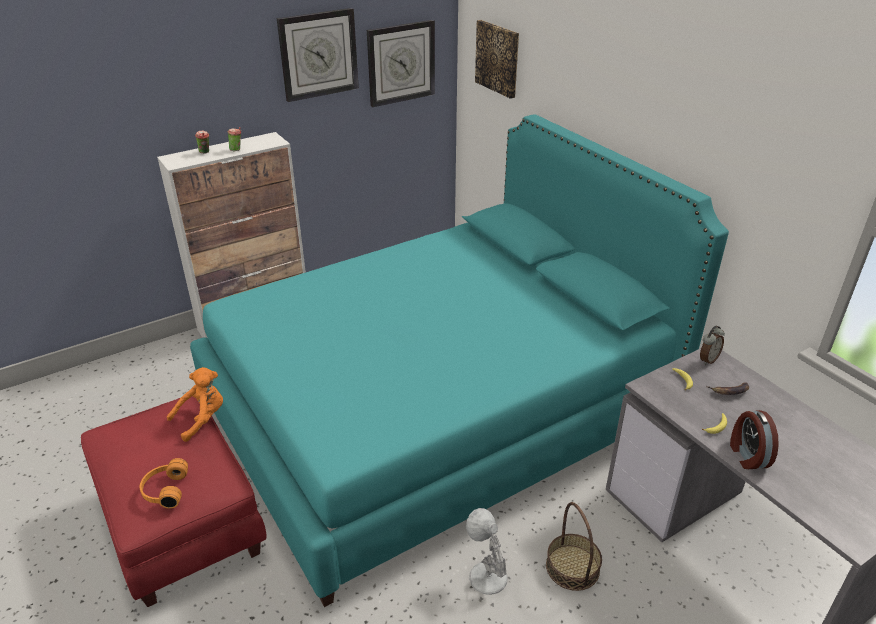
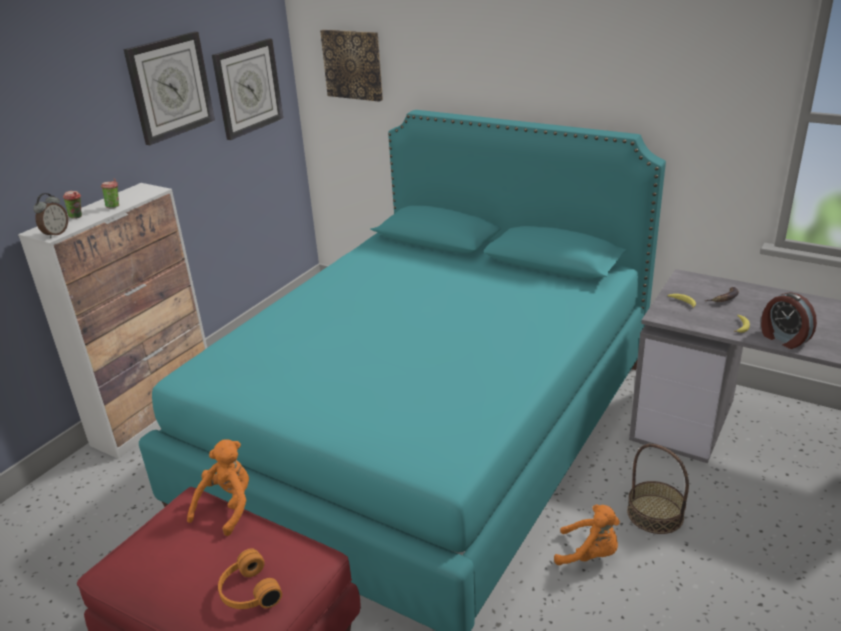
camera: 25 degrees left, 5 degrees down
(486, 576) = (589, 554): white table lamp -> orange plush toy
(707, 359) = (685, 281): alarm clock -> alarm clock (55, 234)

